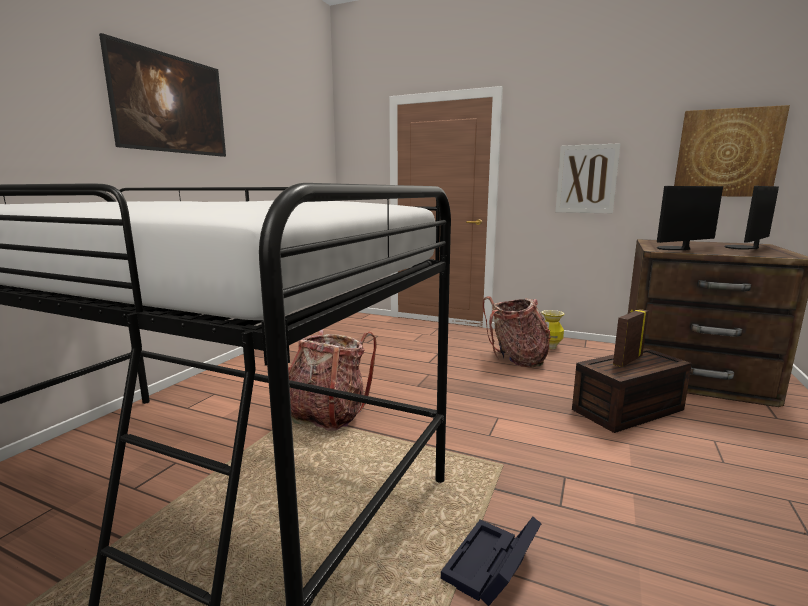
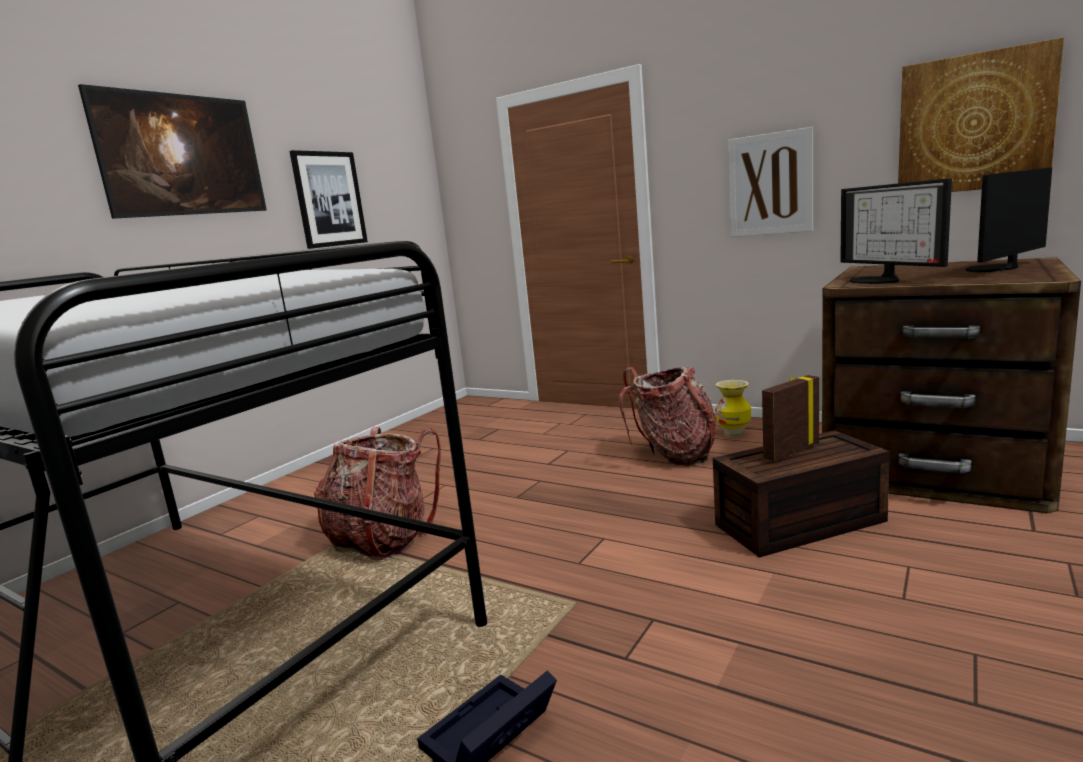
camera: 10 degrees right, 0 degrees up
(267, 154) = (329, 199): none -> picture
(676, 249) = (879, 280): monitor -> monitor turned 90 degrees counterclockwise

